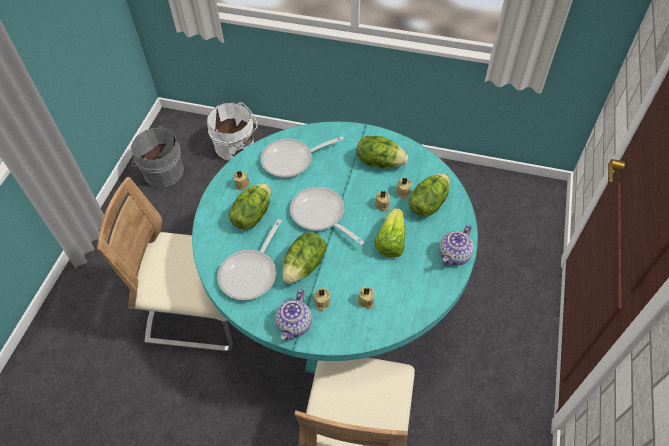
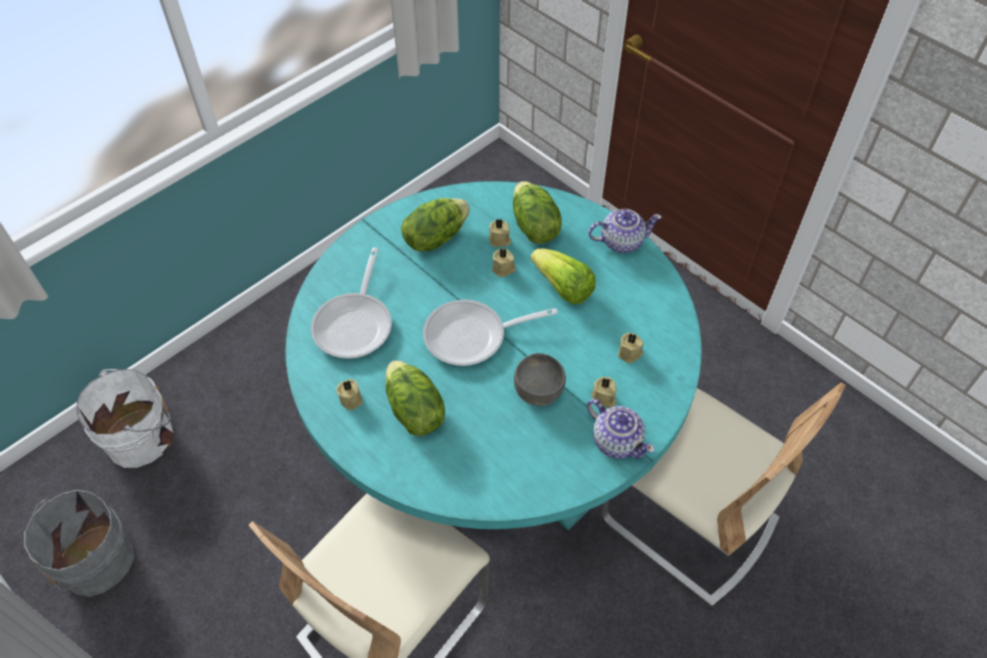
camera: 60 degrees left, 0 degrees up
(251, 273) = (508, 454): frying pan -> none
(305, 266) = (538, 390): lettuce -> grey bowl
(455, 255) = (621, 241): teapot -> teapot turned 75 degrees counterclockwise

